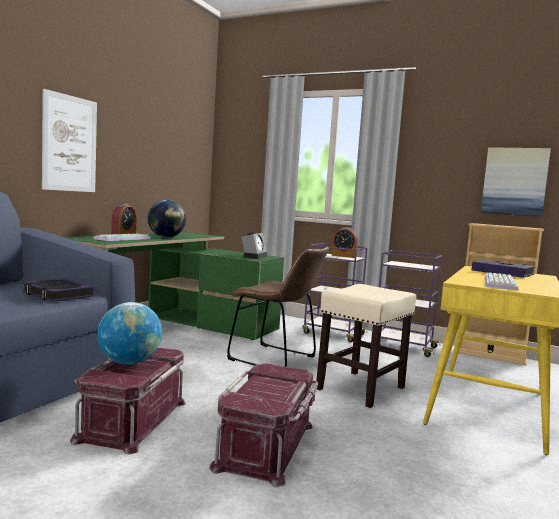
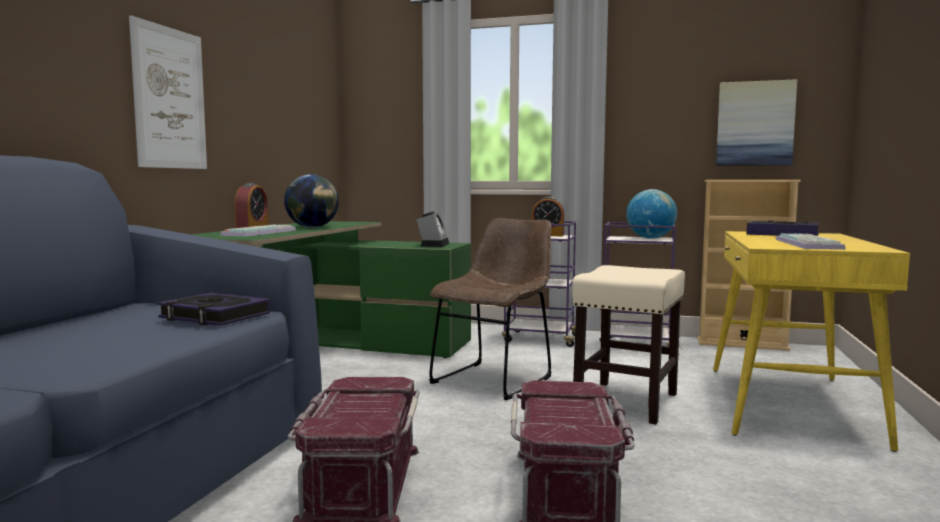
camera: 10 degrees left, 0 degrees up
(129, 363) = (351, 402): globe -> globe (650, 238)
(276, 359) = (495, 379): brown chair -> brown chair turned 75 degrees counterclockwise

